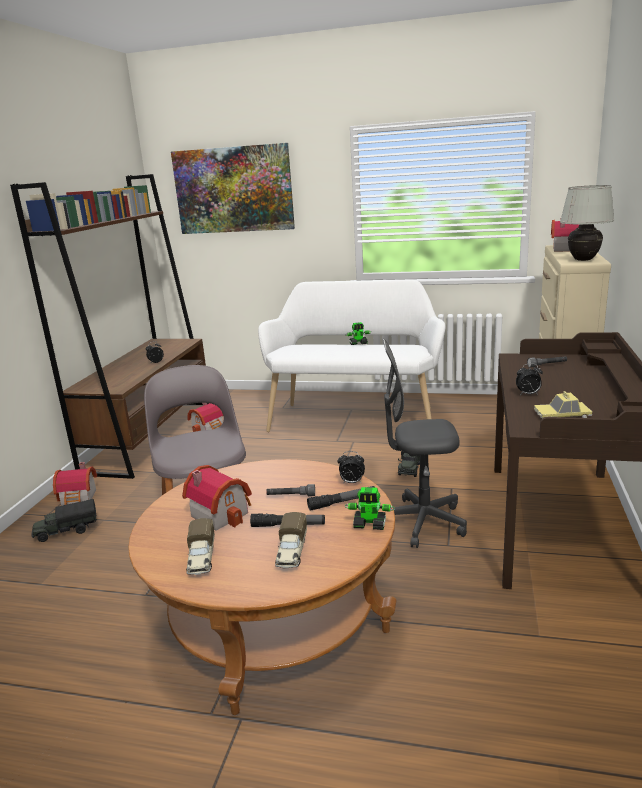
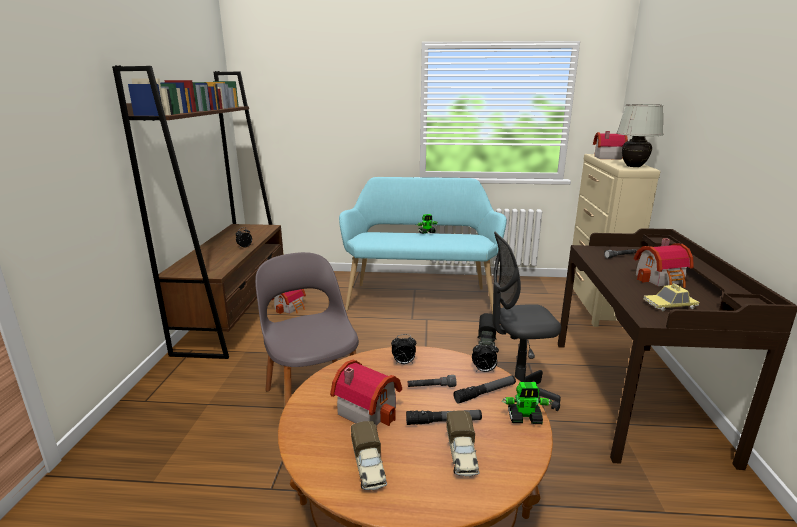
camera: 10 degrees left, 0 degrees up
(66, 531) = (170, 418): toy truck -> none
(79, 498) = (176, 381): toy house -> toy house (662, 279)
(233, 190) = (312, 92): picture -> none
(355, 417) = (420, 296): white bench -> turquoise bench
(528, 394) = (625, 284): alarm clock -> alarm clock (403, 363)

